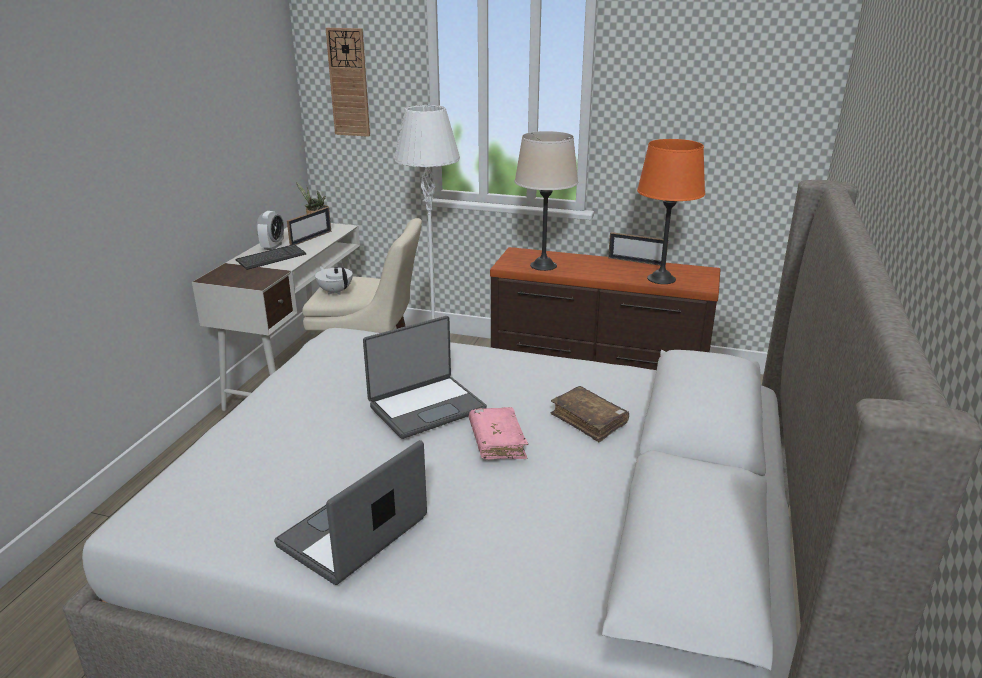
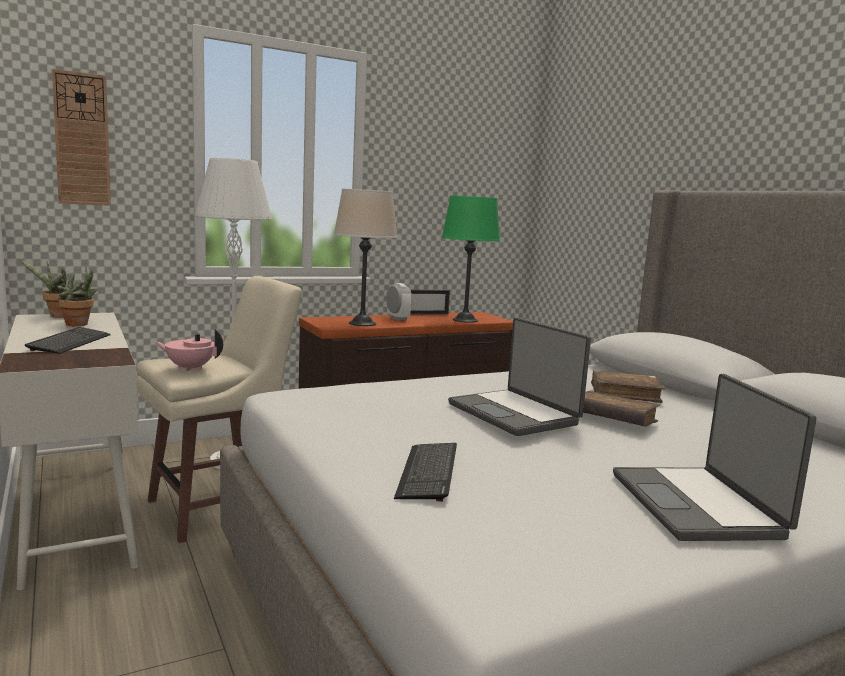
camera: 45 degrees left, 15 degrees down
(268, 433) = (428, 473): none -> keyboard
(272, 246) = (42, 334): alarm clock -> alarm clock (398, 318)
(311, 238) = (79, 325): picture frame -> potted plant
(335, 291) = (190, 368): white teapot -> pink teapot
(426, 407) = (515, 414): laptop -> laptop turned 135 degrees clockwise
(497, 442) = (614, 419): pink book -> brown book
(661, 279) = (465, 320): orange table lamp -> green table lamp

